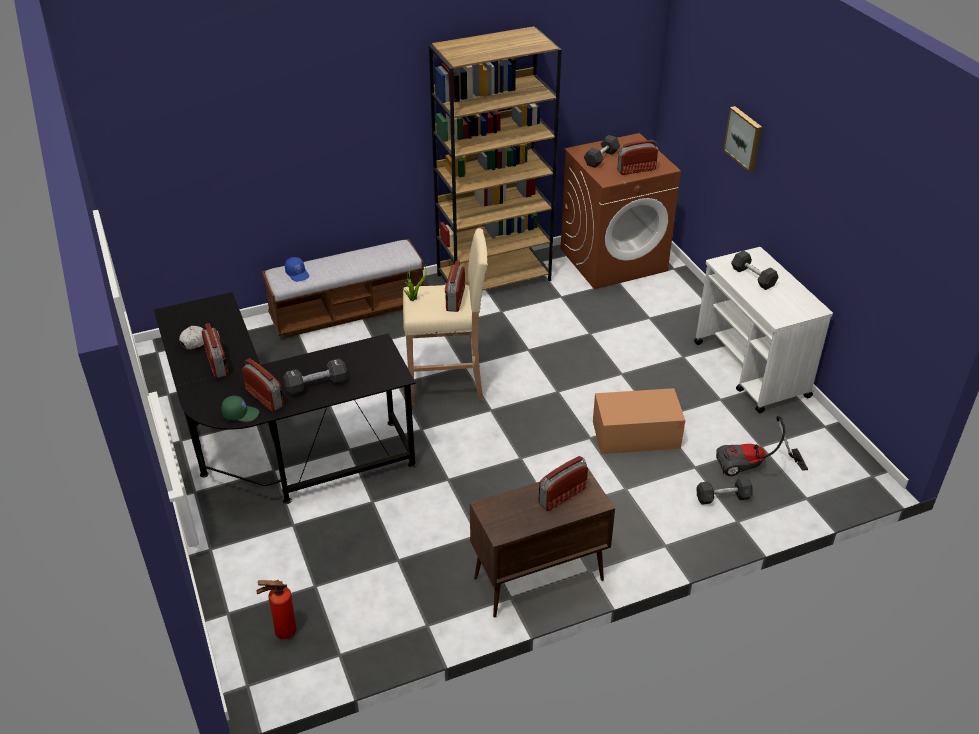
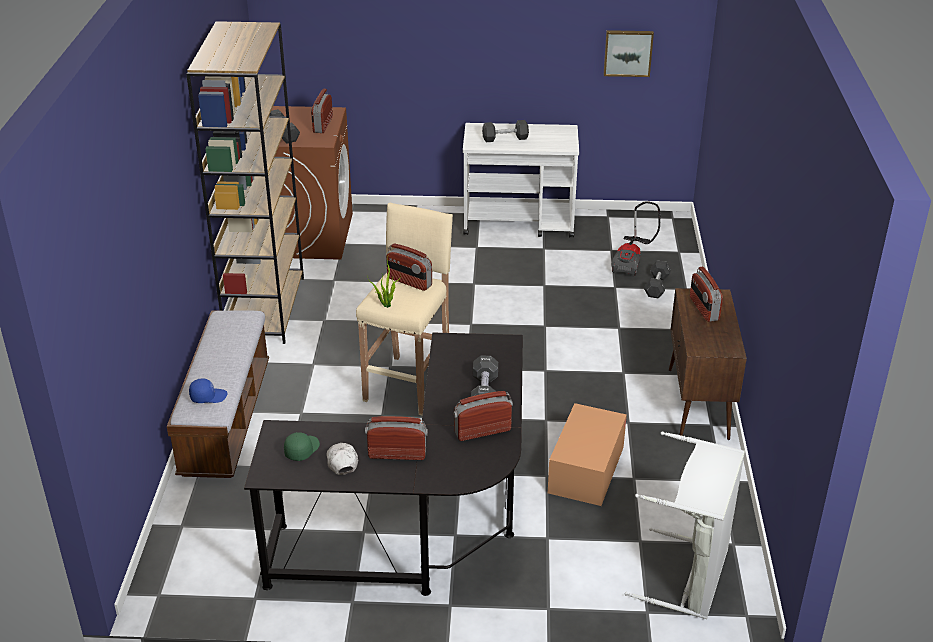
camera: 65 degrees left, 5 degrees down
(241, 414) = (497, 452): green cap -> green cap (301, 450)
(282, 632) = (690, 577): fire extinguisher -> grey laundry basket
(636, 435) = (557, 301): cardboard box -> cardboard box (586, 469)
(744, 138) = (408, 40): picture -> picture (628, 52)

